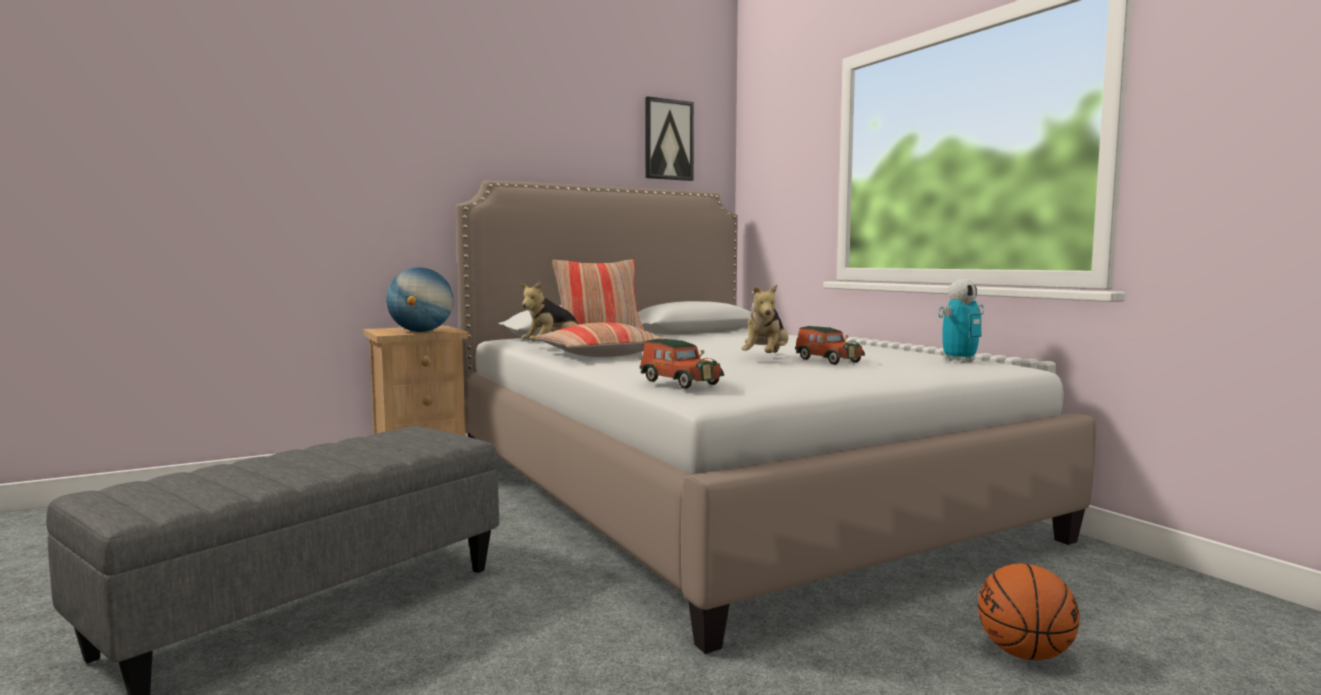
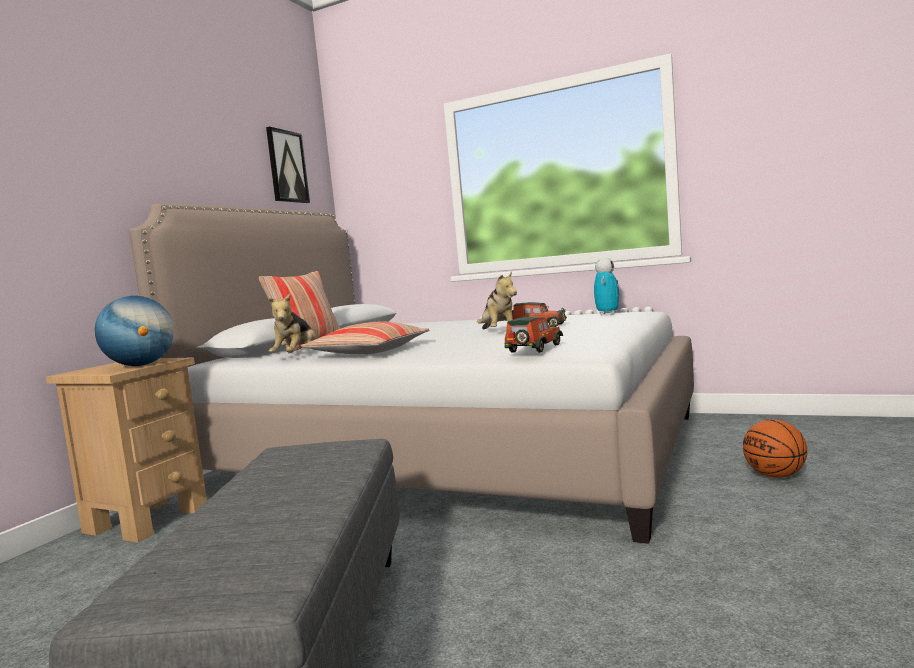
camera: 35 degrees left, 0 degrees up
(678, 382) = (533, 349): toy car -> toy car turned 75 degrees counterclockwise

